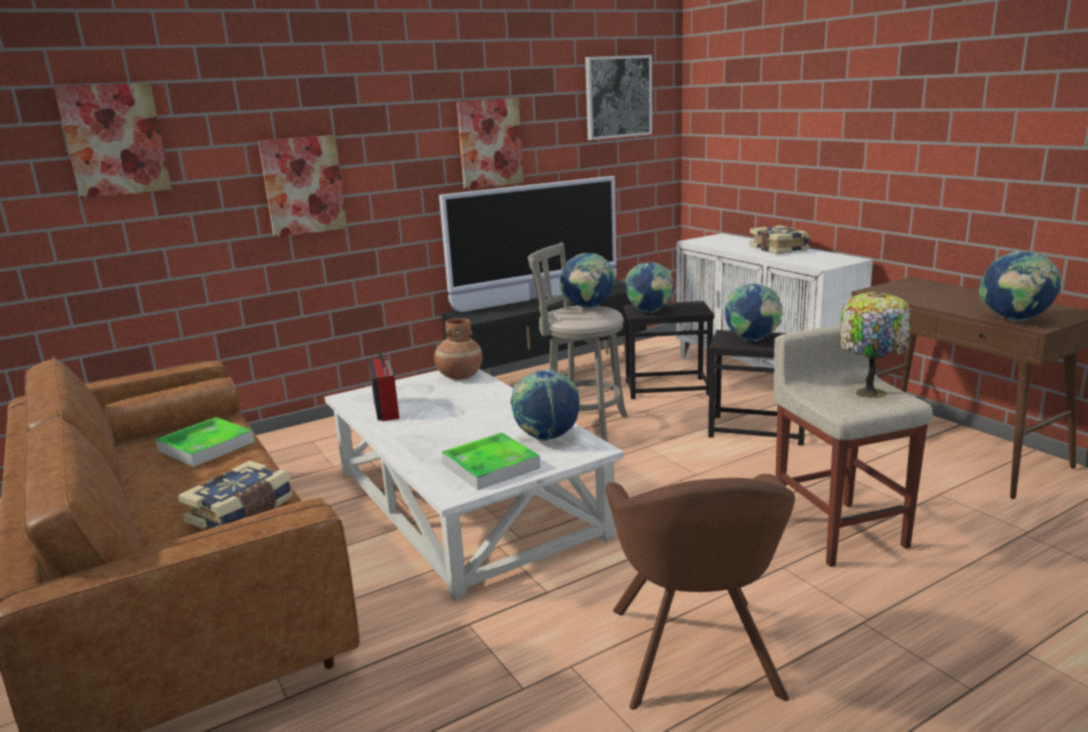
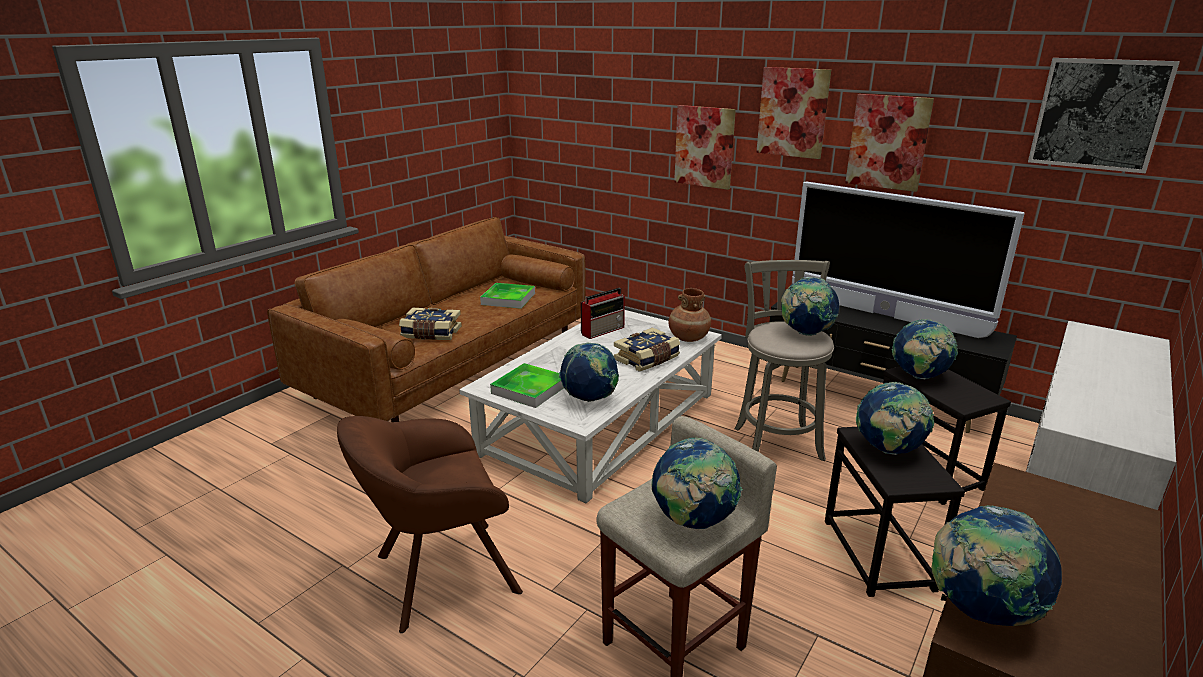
camera: 65 degrees right, 5 degrees up
(115, 140) = (597, 91): picture -> picture (793, 112)
(779, 249) = (1127, 385): book -> book (647, 359)
(869, 391) = (693, 522): table lamp -> globe

